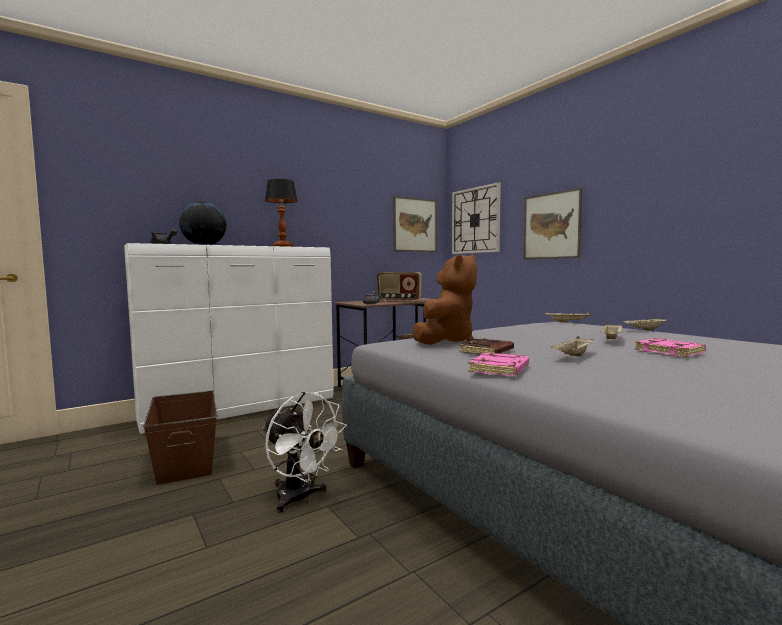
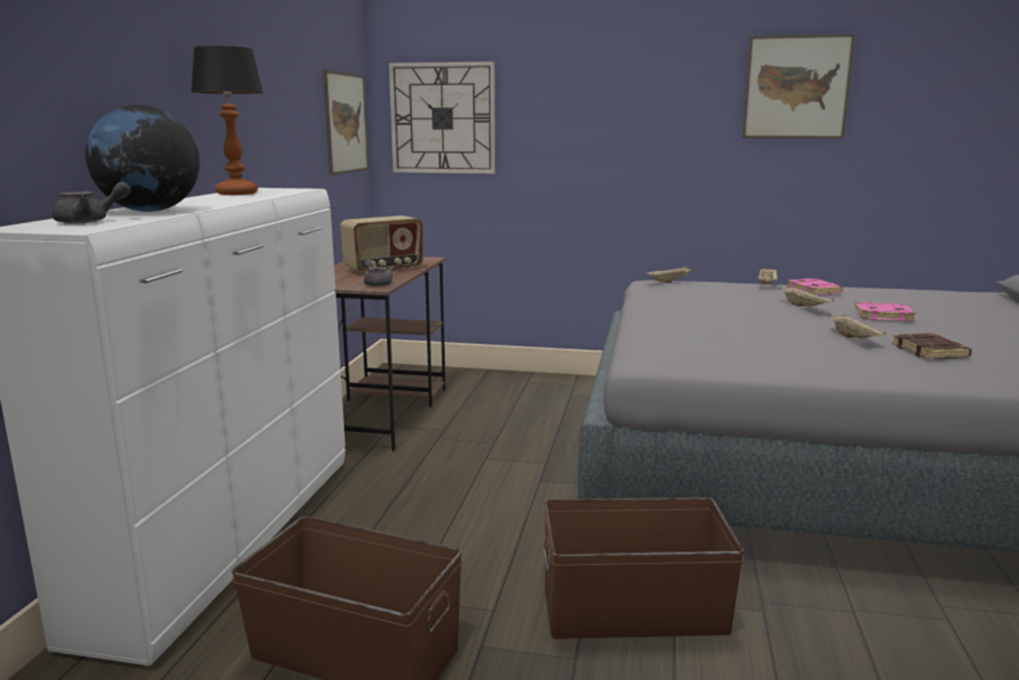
camera: 45 degrees left, 10 degrees up
(300, 499) = (632, 610): white fan -> brown storage box
(445, 341) = (691, 342): brown plush toy -> none
(487, 352) = (784, 350): brown book -> brown book (931, 352)
(500, 370) = (877, 372): pink book -> pink book (814, 291)
(551, 226) = (589, 141): picture -> picture (796, 87)

